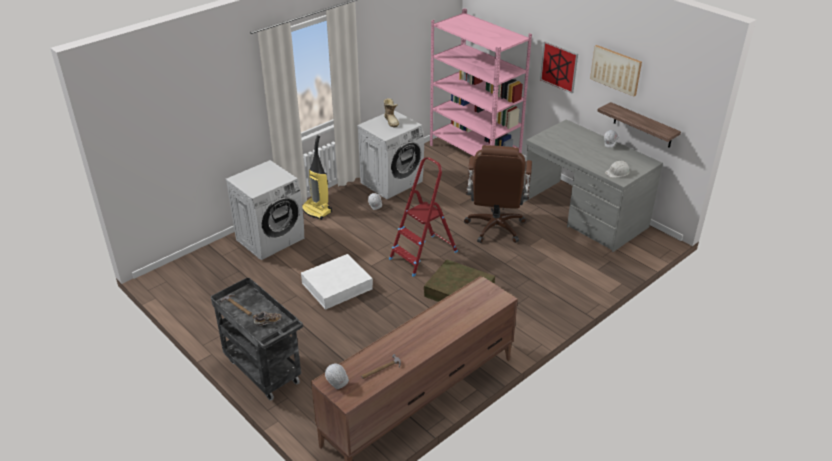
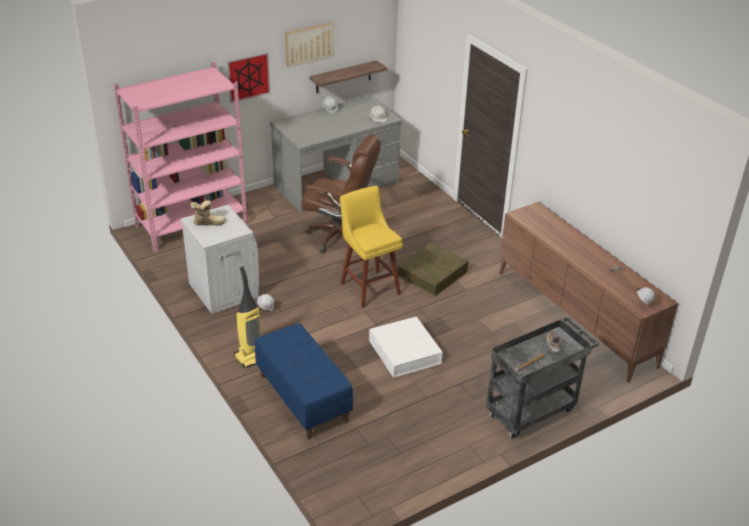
camera: 80 degrees left, 0 degrees up
(270, 240) = (302, 398): white washing machine -> blue bench
(423, 255) = (369, 287): red step ladder -> yellow stool

